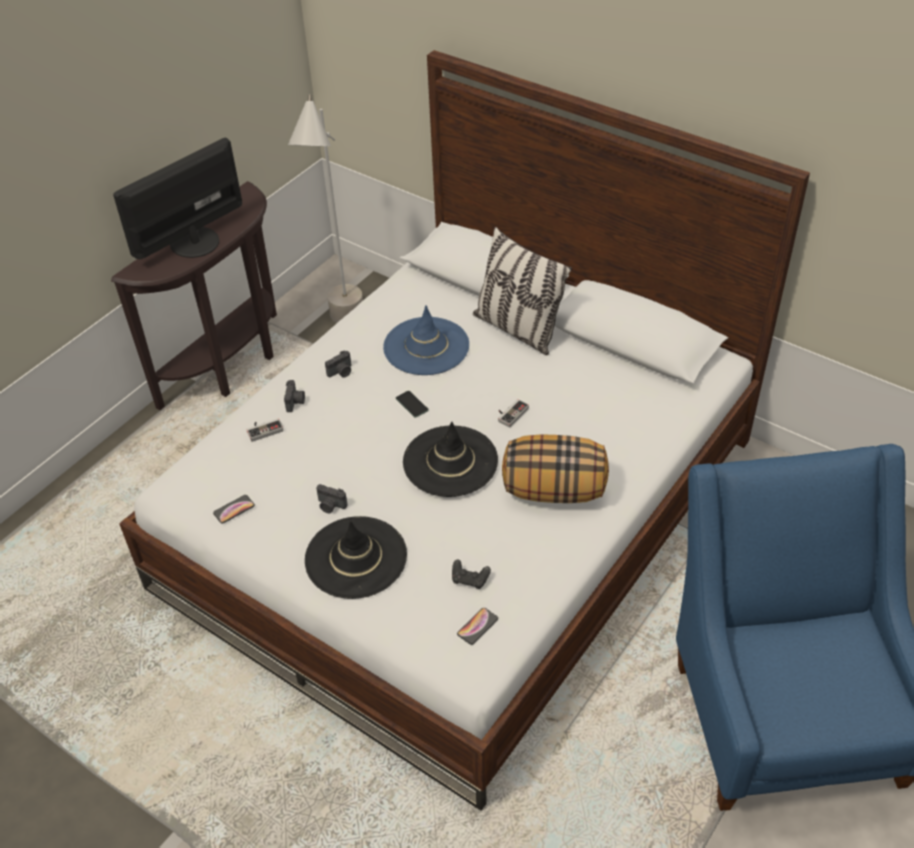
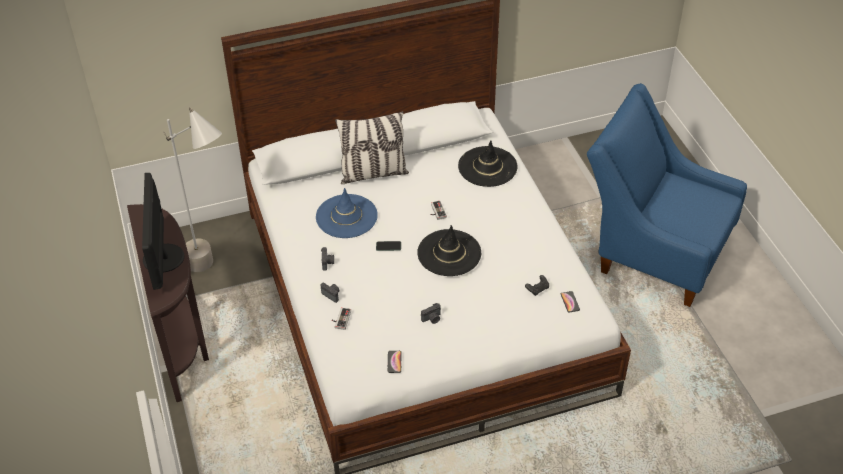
camera: 55 degrees left, 0 degrees up
(356, 557) = (481, 326): black hat -> black hat (487, 167)
(554, 489) = (507, 225): pillow -> none

